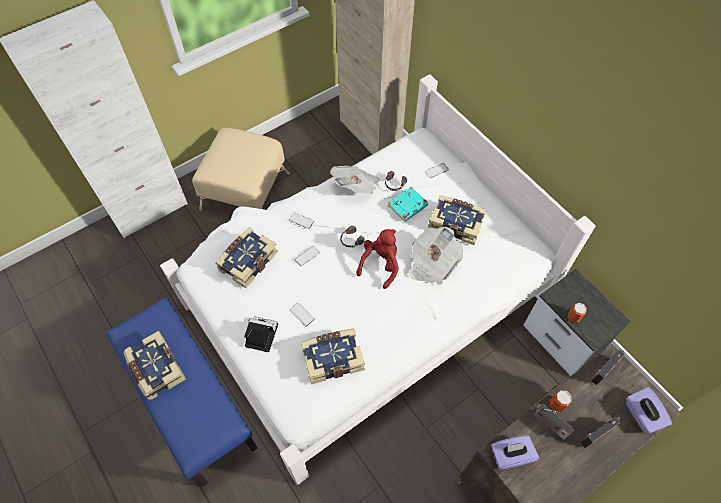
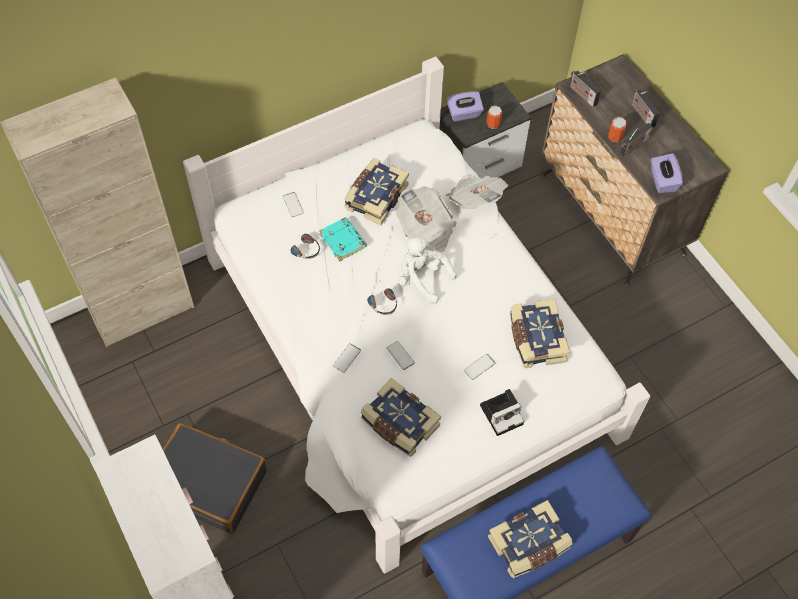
camera: 85 degrees left, 0 degrees up
(246, 190) = (209, 483): beige ottoman -> black suitcase
(260, 335) = (502, 413): camera -> camera turned 135 degrees counterclockwise
(356, 187) = (302, 293): newspaper -> newspaper (475, 199)
(380, 264) = (421, 279): red plush toy -> white plush toy
(641, 415) = (625, 80): purple tissue box -> purple tissue box (464, 114)

